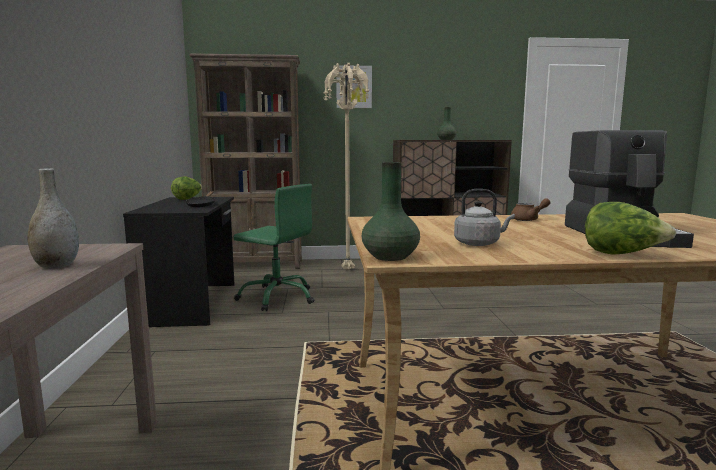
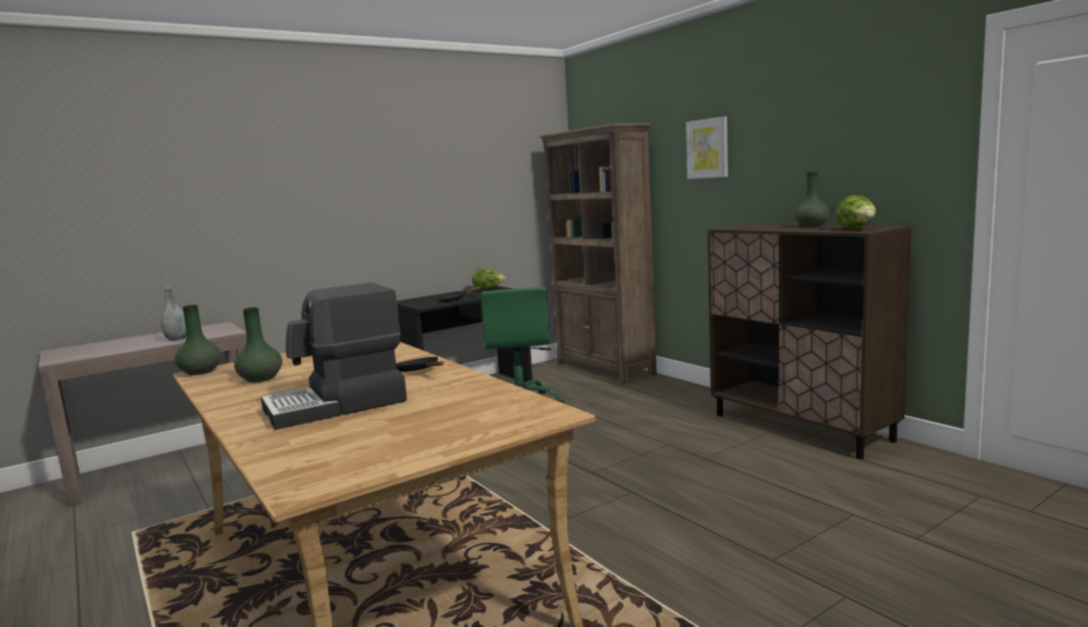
camera: 60 degrees right, 0 degrees up
(347, 270) = (656, 399): beige floor lamp -> none
(479, 243) = (261, 379): grey kettle -> green vase
(528, 219) = (419, 371): brown teapot -> black frying pan
(621, 254) = (229, 413): lettuce -> lettuce (857, 229)

